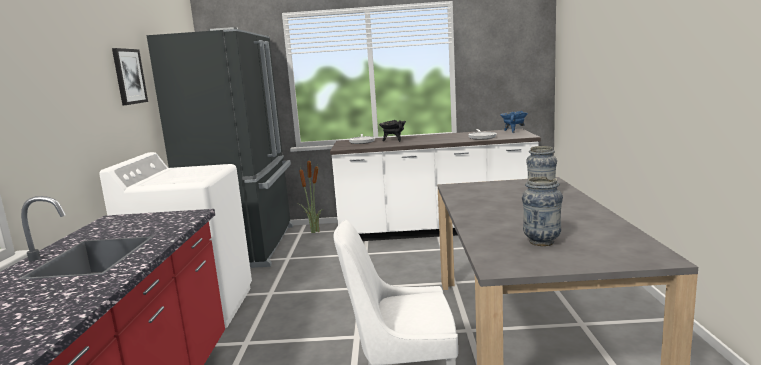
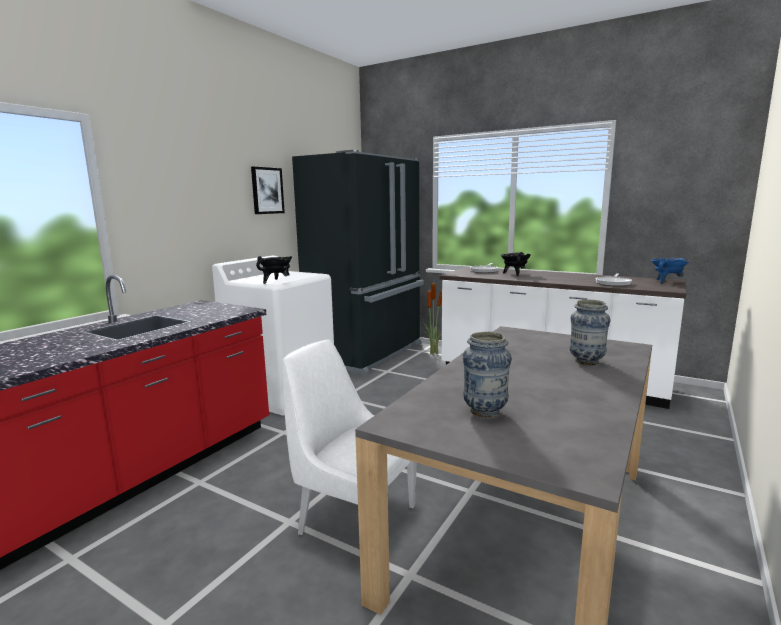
camera: 30 degrees right, 0 degrees up
(194, 179) = (276, 281): none -> black cooking pot

